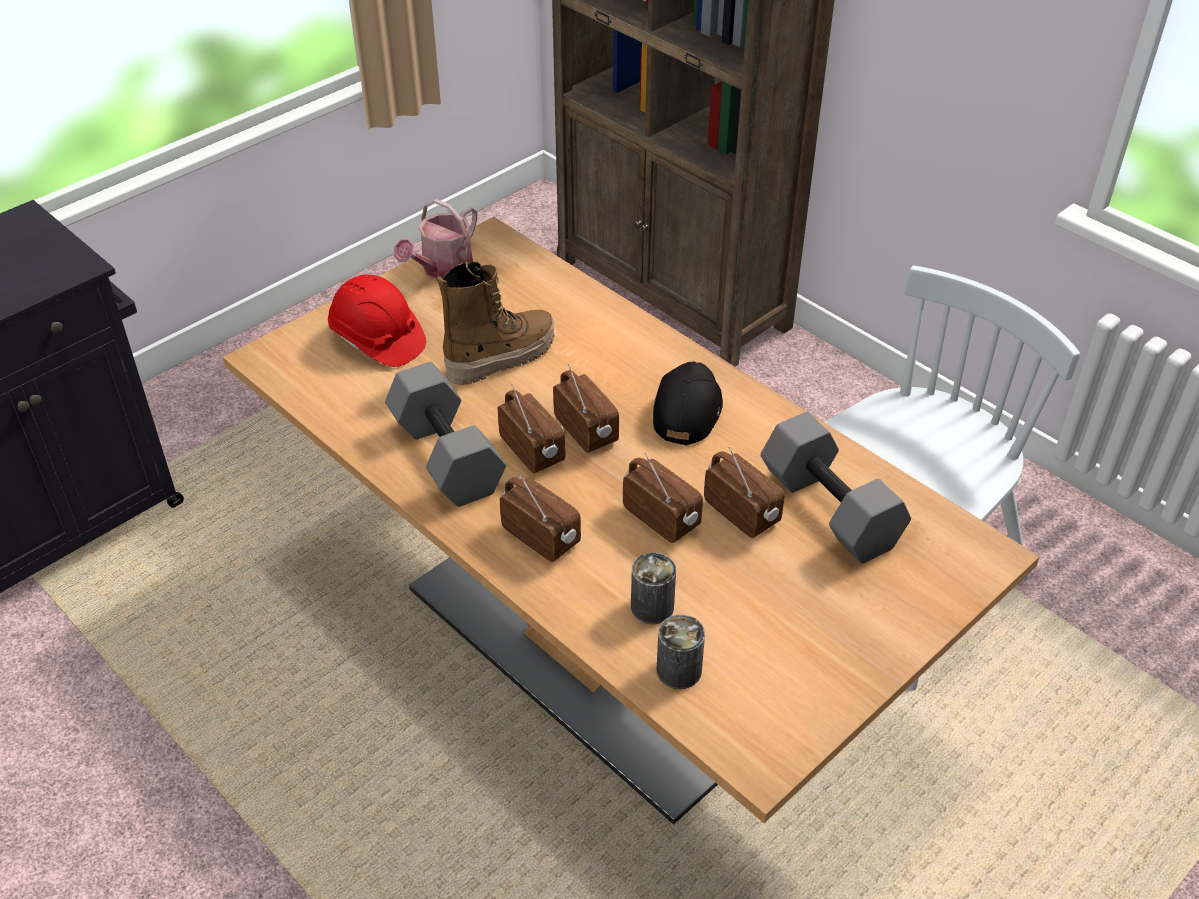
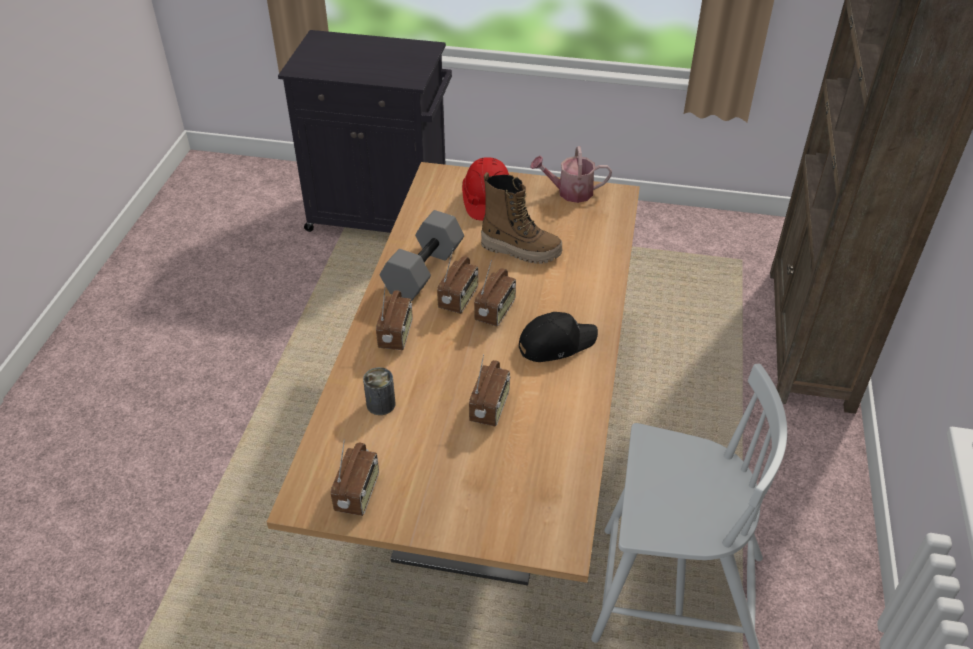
camera: 55 degrees right, 0 degrees up
(662, 517) = (454, 375): radio -> radio (358, 493)
(679, 670) = (342, 437): can -> none
(827, 509) = (529, 445): grey dumbbell -> none

